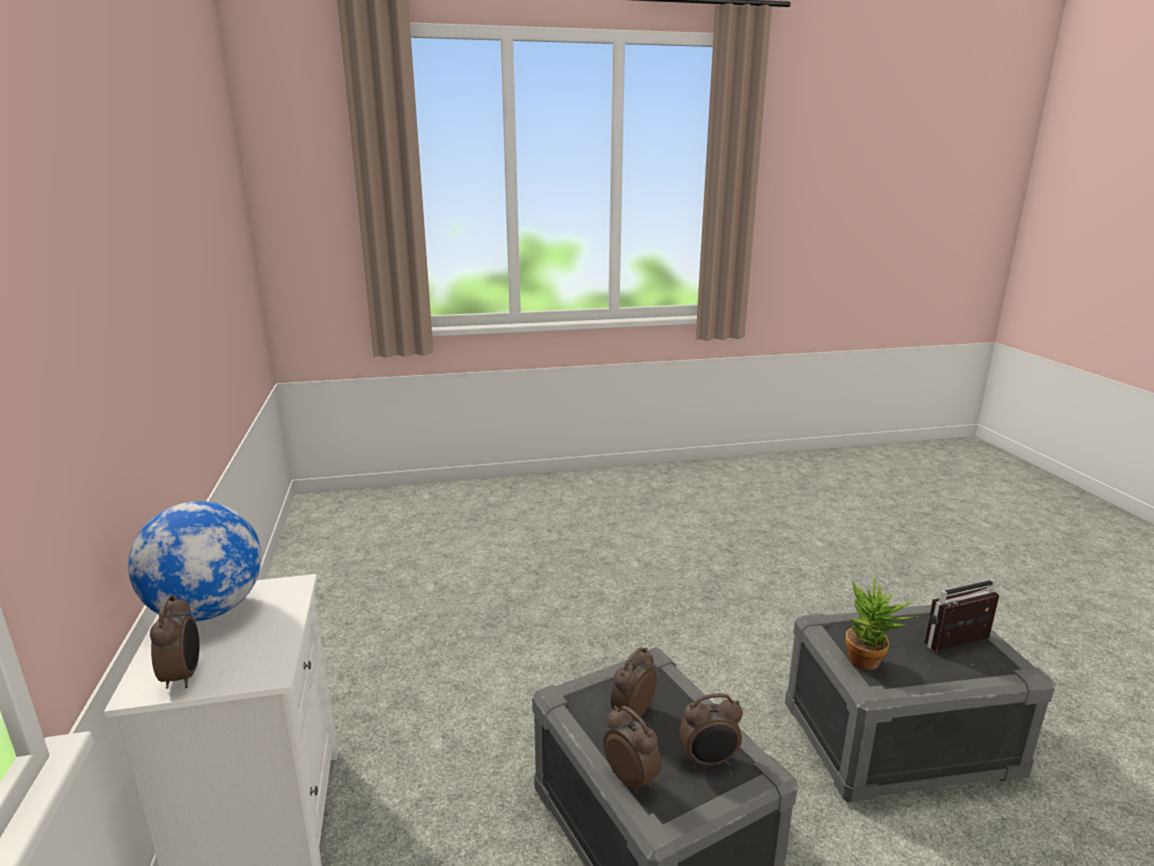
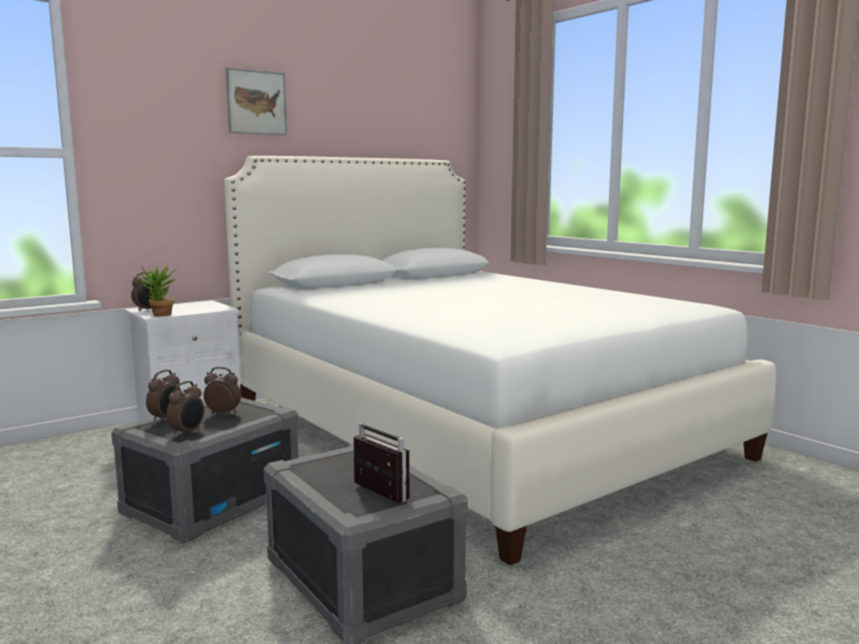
camera: 65 degrees right, 10 degrees down
(113, 156) = (256, 102): none -> picture
(208, 610) = (197, 305): globe -> none
(543, 567) = (472, 429): none -> white bed
(709, 761) = (188, 432): alarm clock -> alarm clock turned 120 degrees counterclockwise
(870, 664) = (320, 464): potted plant -> potted plant (159, 315)

